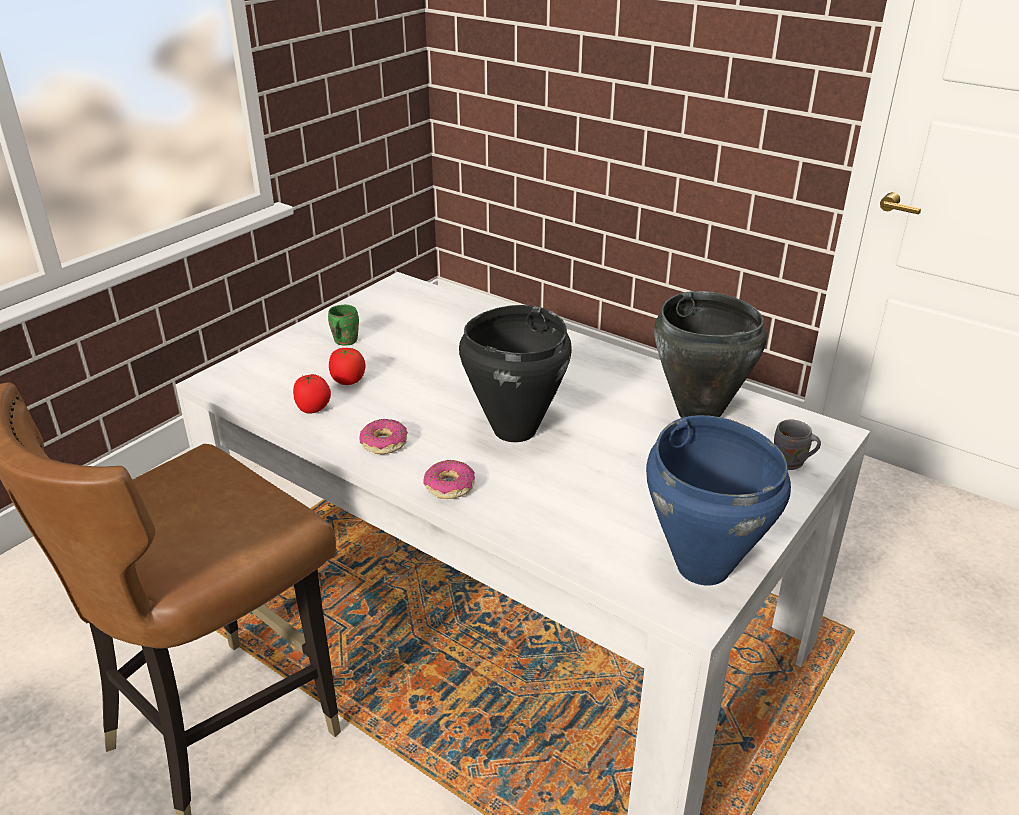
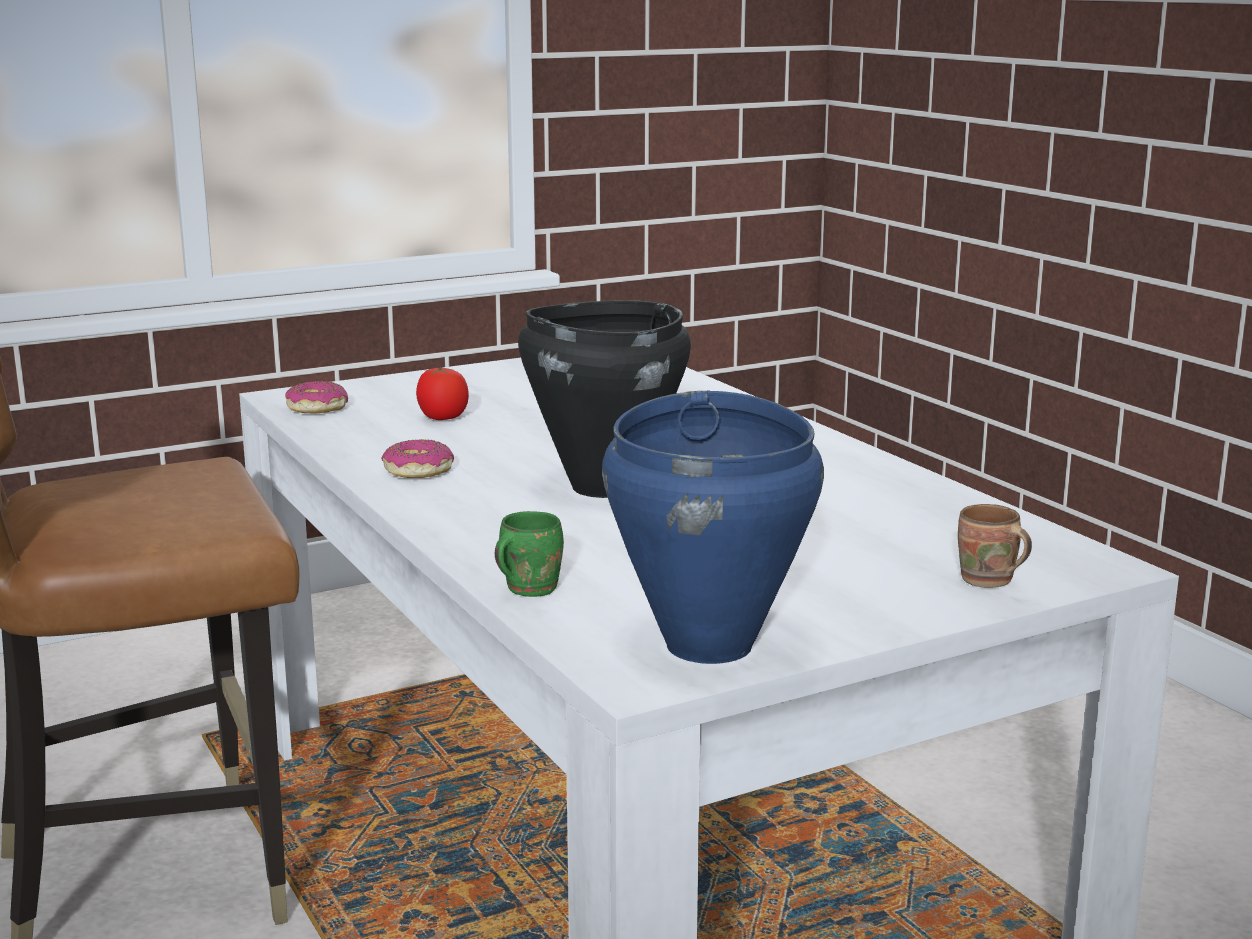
camera: 25 degrees right, 15 degrees down
(313, 409) = (370, 433): tomato -> none
(343, 341) = (481, 387): green mug -> green mug (527, 588)
(449, 486) = (452, 517): donut -> donut (316, 408)
(698, 414) = (900, 515): black cooking pot -> none
(790, 463) = (987, 582): grey mug -> brown mug

